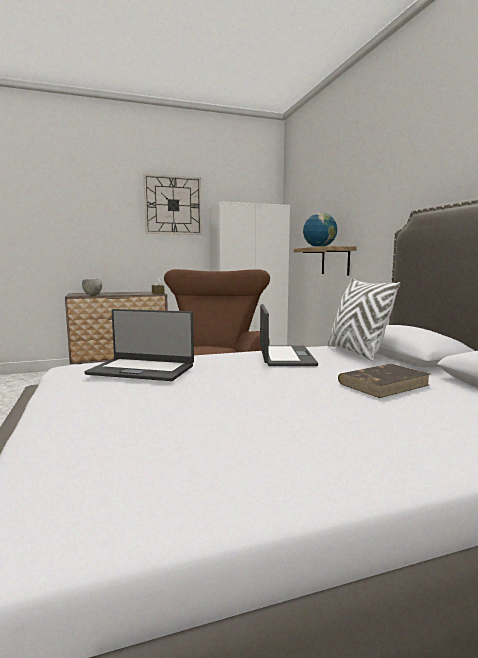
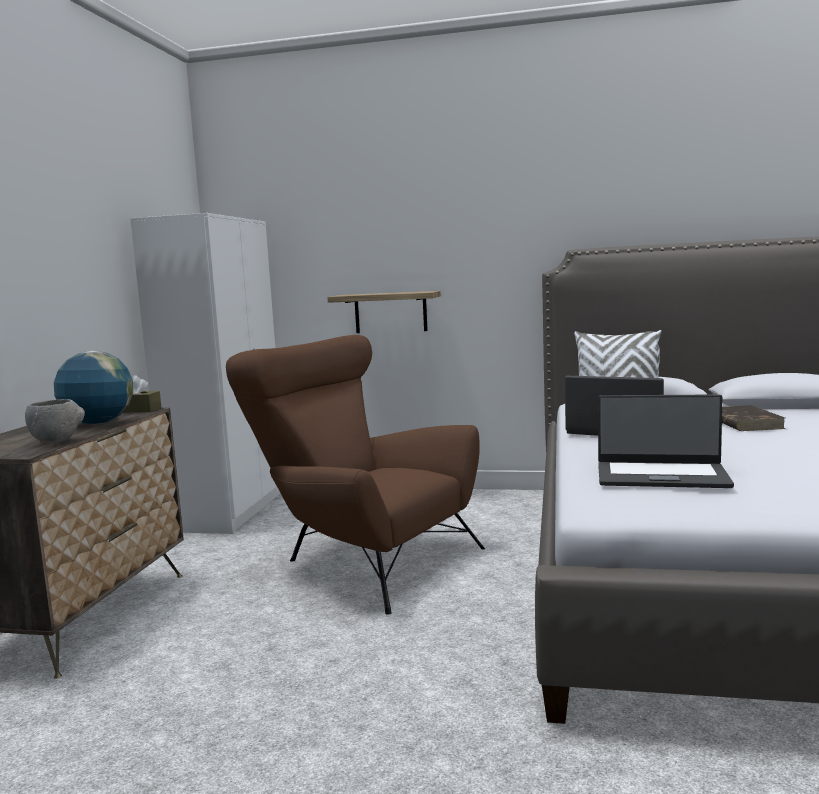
camera: 60 degrees left, 0 degrees up
(142, 370) = (661, 475): laptop -> laptop turned 60 degrees clockwise
(173, 205) = (75, 212): wall clock -> none
(319, 247) = (379, 293): globe -> globe (98, 423)

